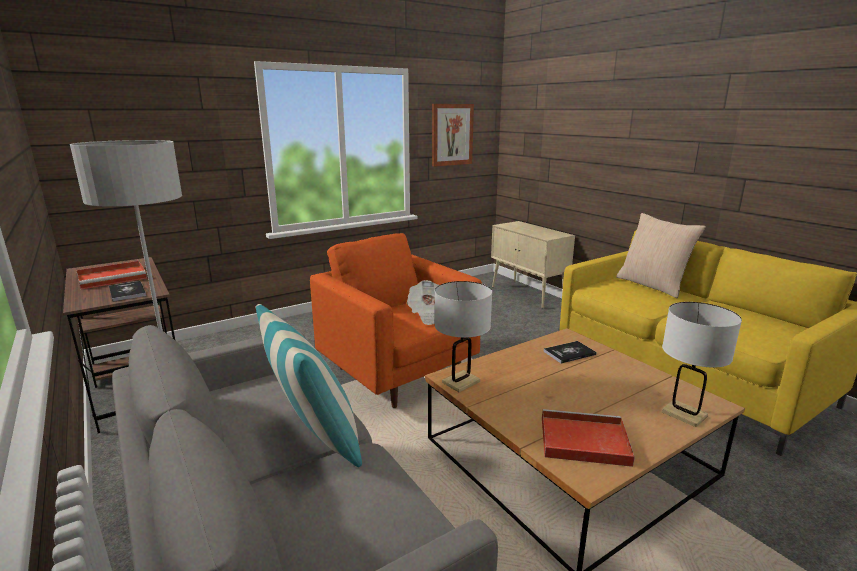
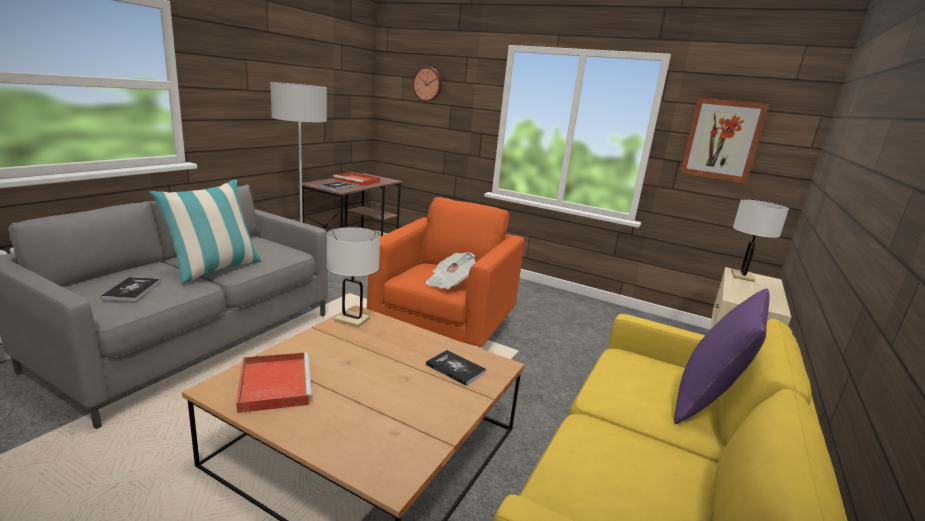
camera: 60 degrees right, 0 degrees up
(142, 117) = (428, 84): none -> wall clock
(359, 515) = (132, 290): none -> book
(652, 285) = (707, 402): beige pillow -> purple pillow
(684, 414) = (353, 451): white table lamp -> white table lamp (742, 276)

